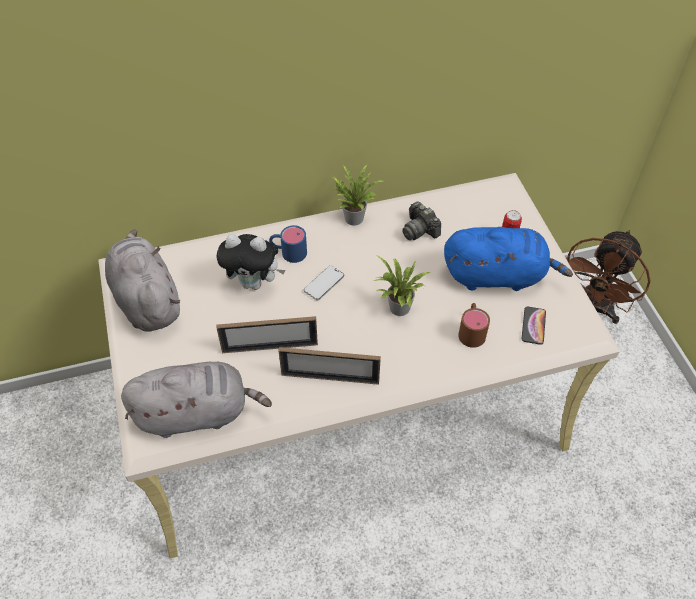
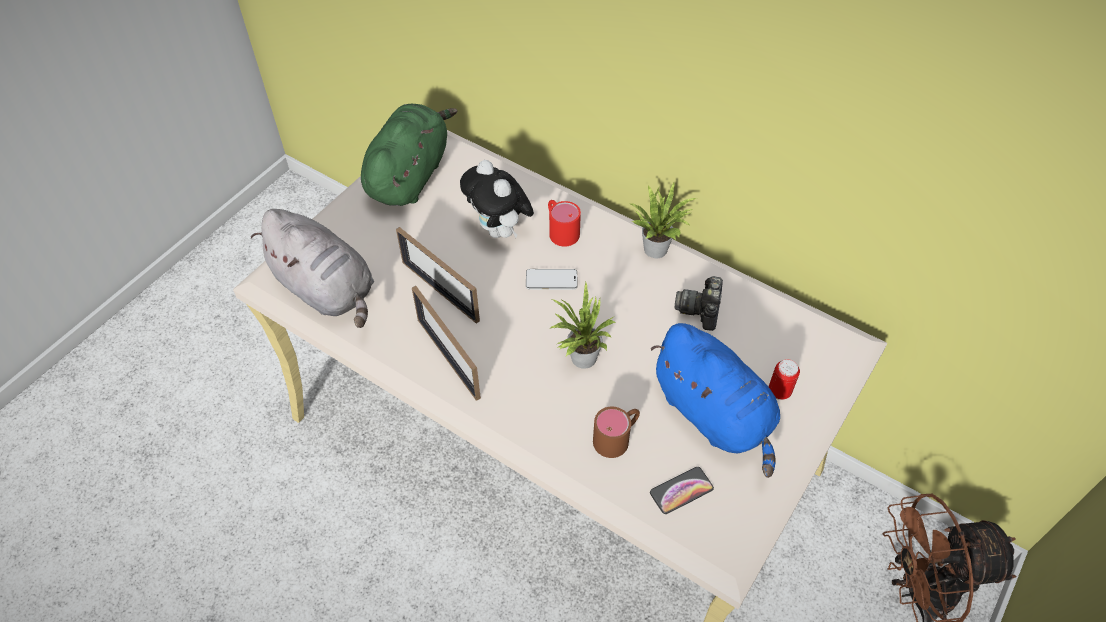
camera: 50 degrees right, 0 degrees up
(146, 299) = (409, 175): grey plush toy -> green plush toy
(288, 252) = (560, 230): blue mug -> red mug

